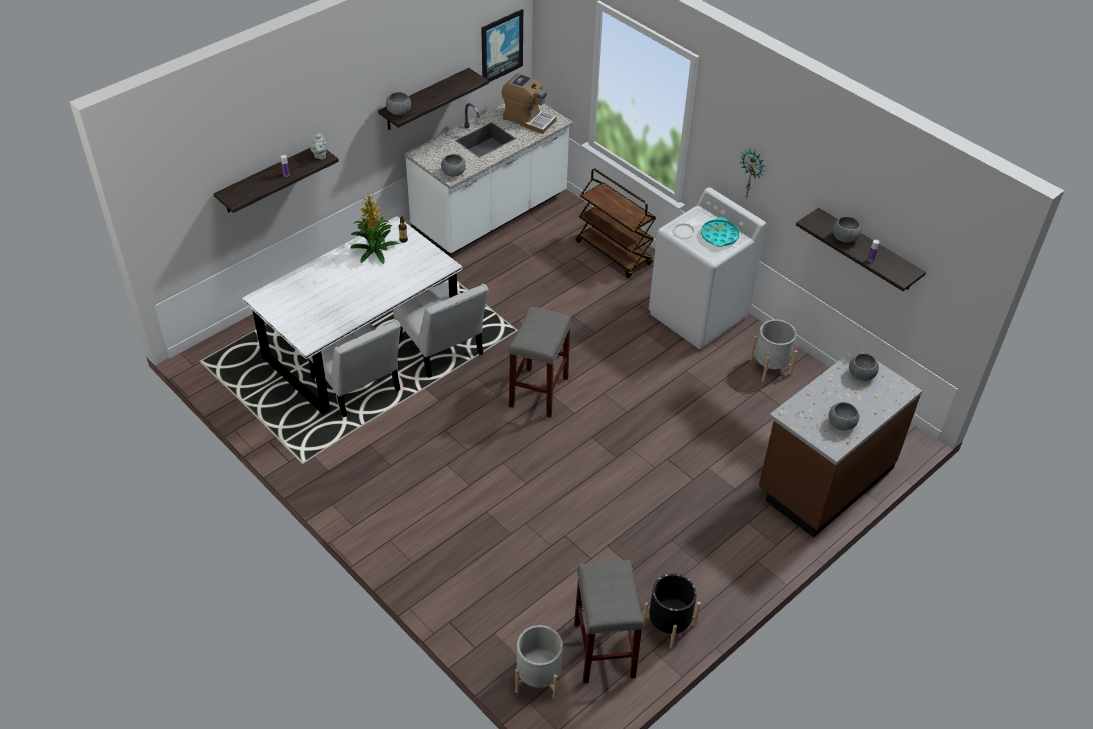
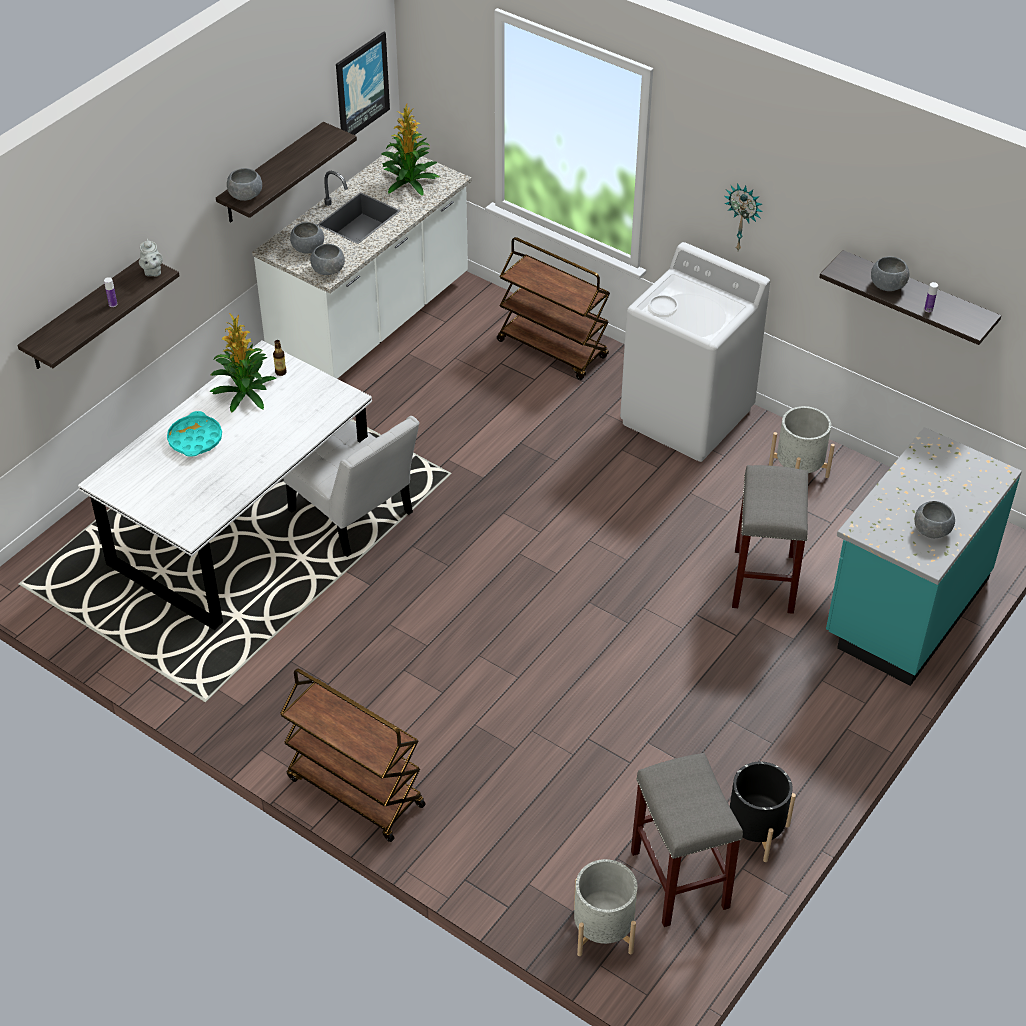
camera: 10 degrees left, 0 degrees up
(358, 387) = (252, 585): white chair -> none
(388, 545) = (354, 792): none -> brown cart
(528, 119) = (410, 182): coffee machine -> potted plant
(538, 391) = (501, 551): grey stool -> grey stool (763, 580)
(719, 236) = (711, 305): turquoise tray -> turquoise tray (195, 439)
(824, 479) = (905, 608): brown counter -> turquoise counter
(861, 375) = (940, 462): grey bowl -> grey bowl (307, 248)

